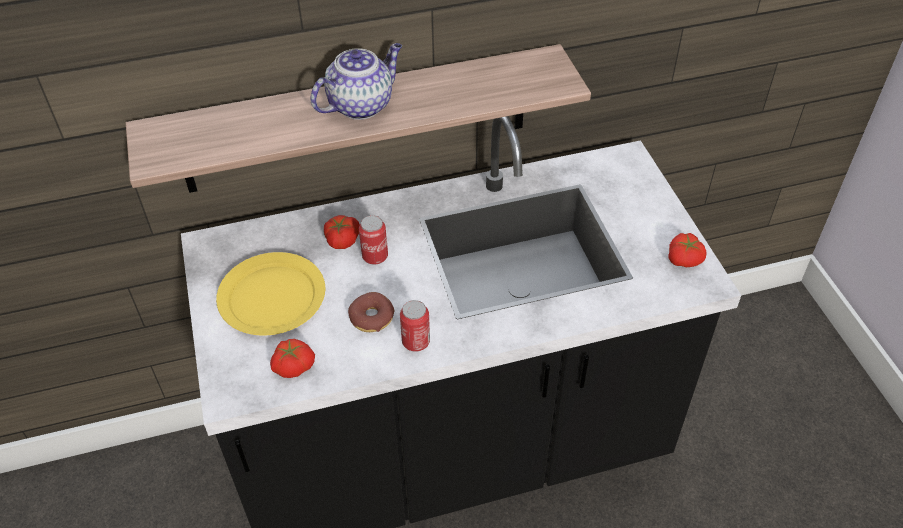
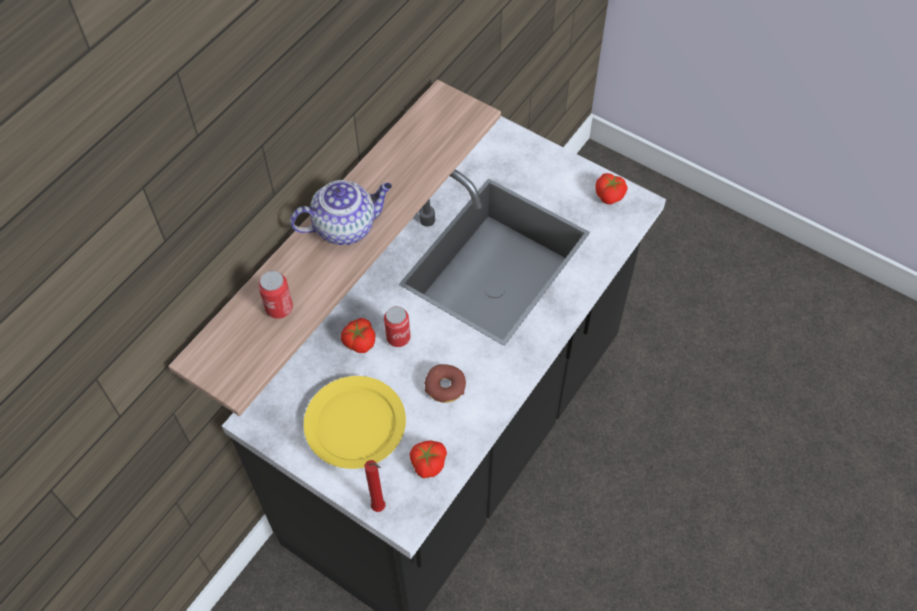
camera: 40 degrees left, 10 degrees up
(219, 373) = (380, 508): none -> red candle
(361, 104) = (346, 226): teapot -> teapot turned 60 degrees clockwise
(416, 342) = (494, 382): can -> can (279, 308)

